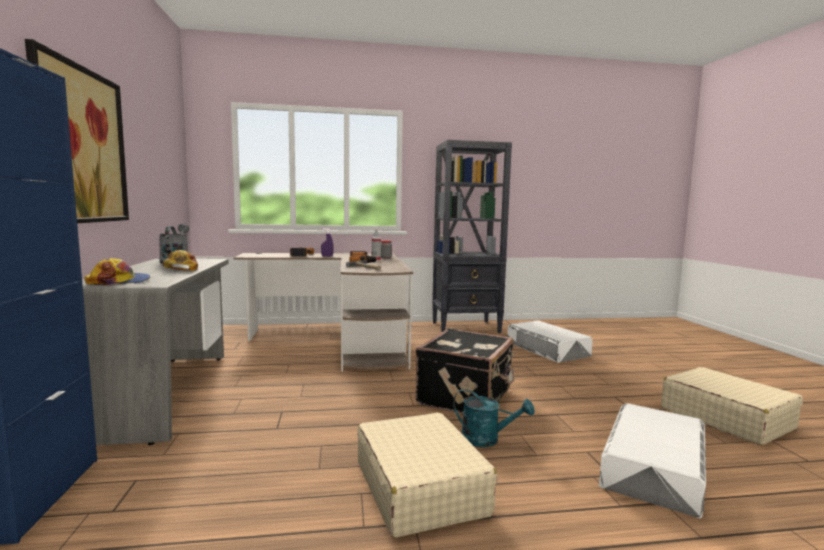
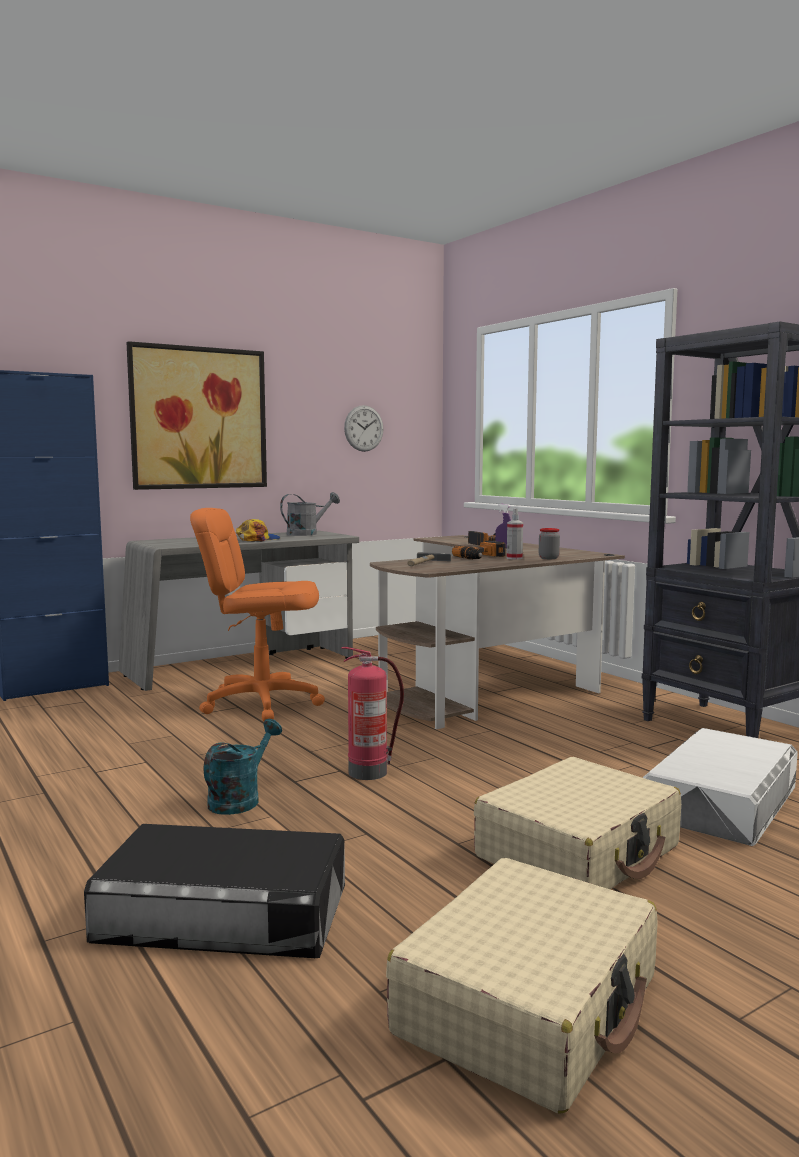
camera: 65 degrees right, 0 degrees up
(120, 281) = (169, 542): cap -> none
(162, 169) = (363, 428): none -> wall clock
(286, 402) = (261, 703): none -> orange office chair
(420, 487) = (108, 785): beige suitcase -> beige suitcase (579, 852)
(466, 397) = (370, 772): black suitcase -> fire extinguisher
(487, 439) = (240, 799): turquoise watering can -> turquoise watering can turned 150 degrees counterclockwise
(654, 468) = (223, 912): white storage box -> black storage box

